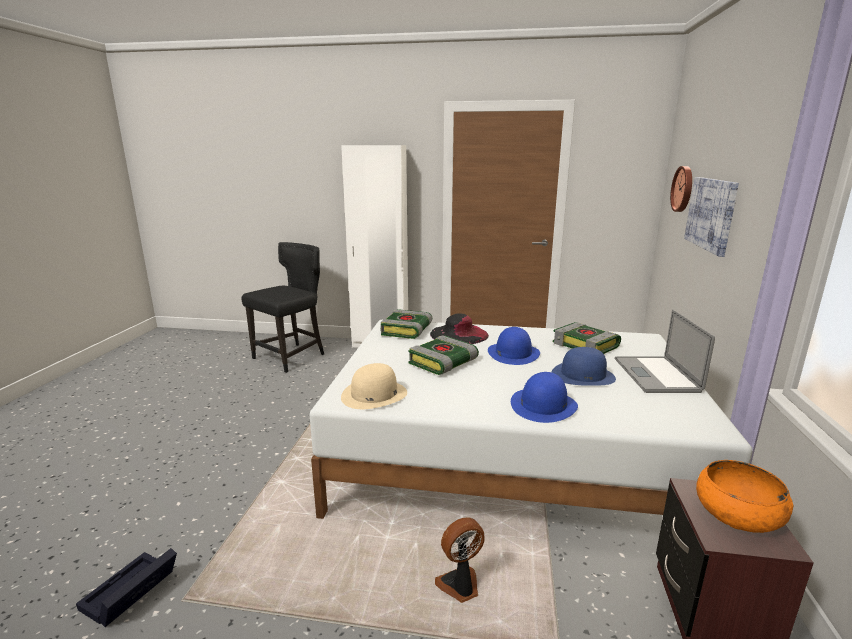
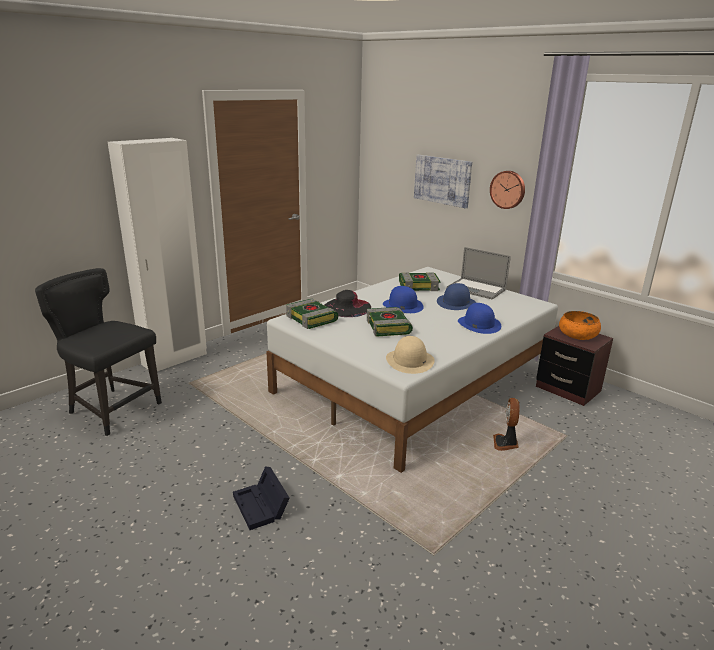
camera: 55 degrees left, 5 degrees up
(129, 595) = (406, 582): black storage box -> black storage box (262, 507)
(291, 357) = (112, 409): black chair -> black chair turned 45 degrees counterclockwise
(683, 189) = (397, 162): wall clock -> wall clock (508, 189)

